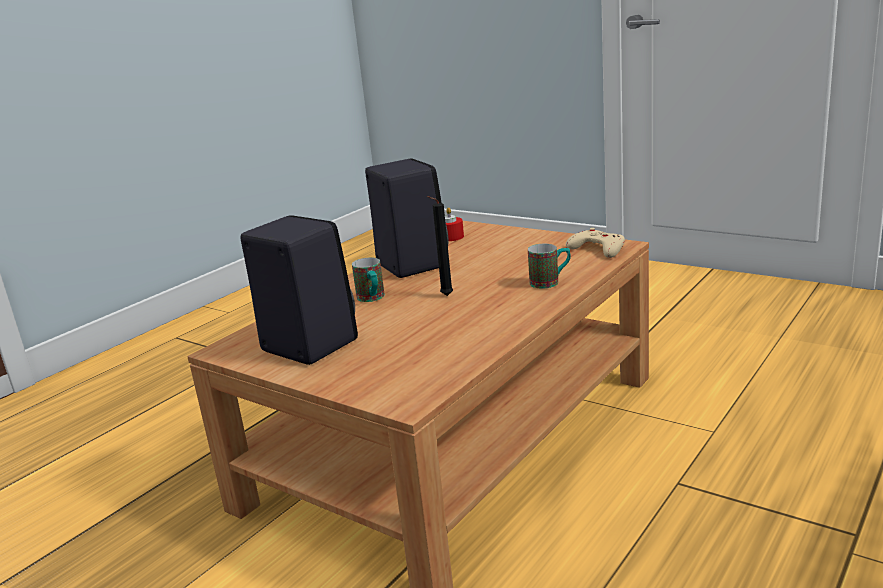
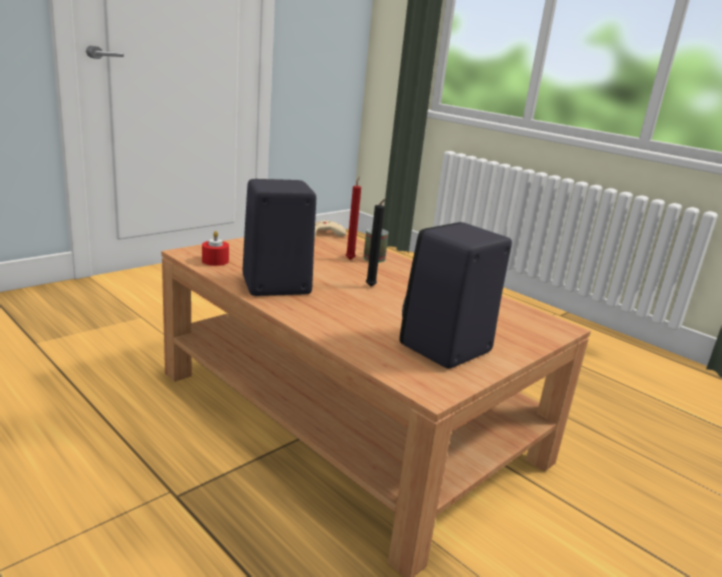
camera: 85 degrees left, 0 degrees up
(372, 299) = (350, 311): mug -> none
(526, 274) = (350, 259): none -> red candle

